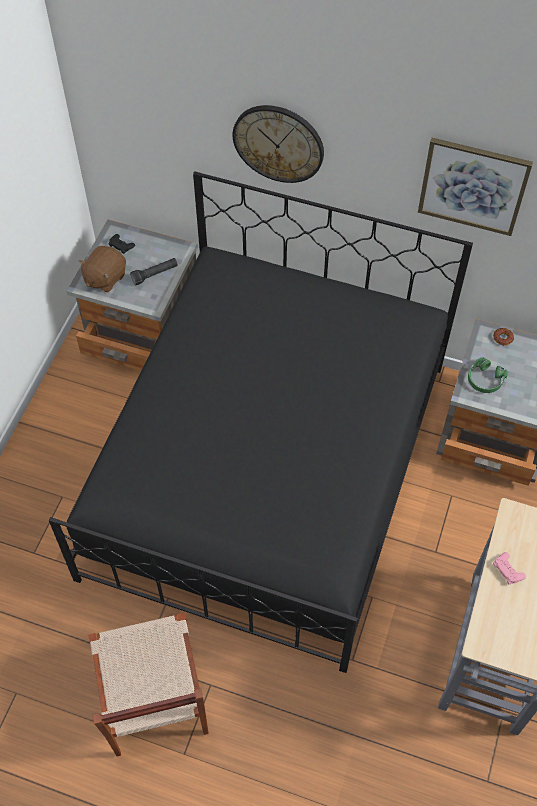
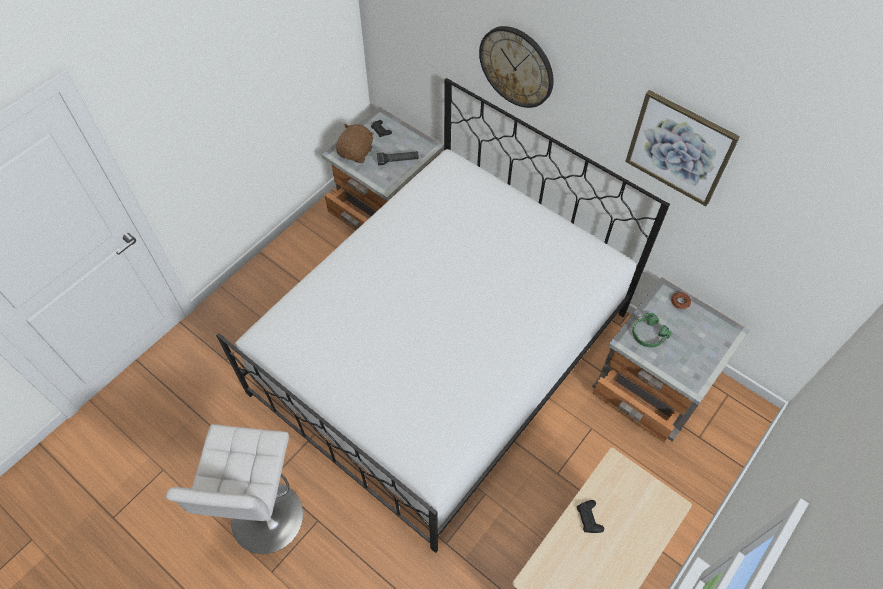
camera: 20 degrees right, 0 degrees up
(105, 278) = (356, 152): brown plush toy -> brown plush toy turned 150 degrees clockwise
(154, 702) = (266, 518): chair -> white stool
(269, 468) = (442, 352): black bed -> white bed
(508, 570) = (589, 518): pink game controller -> black game controller

